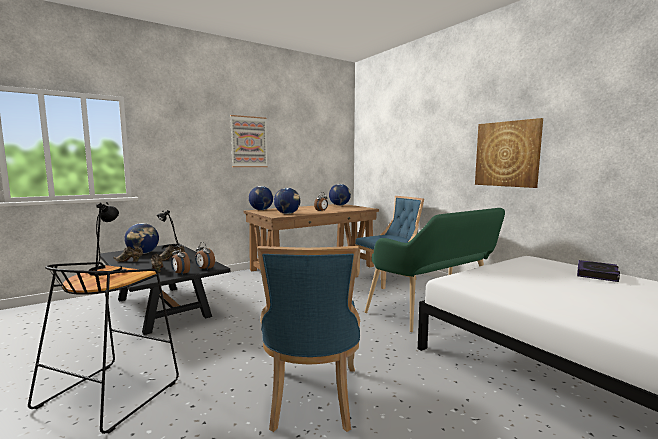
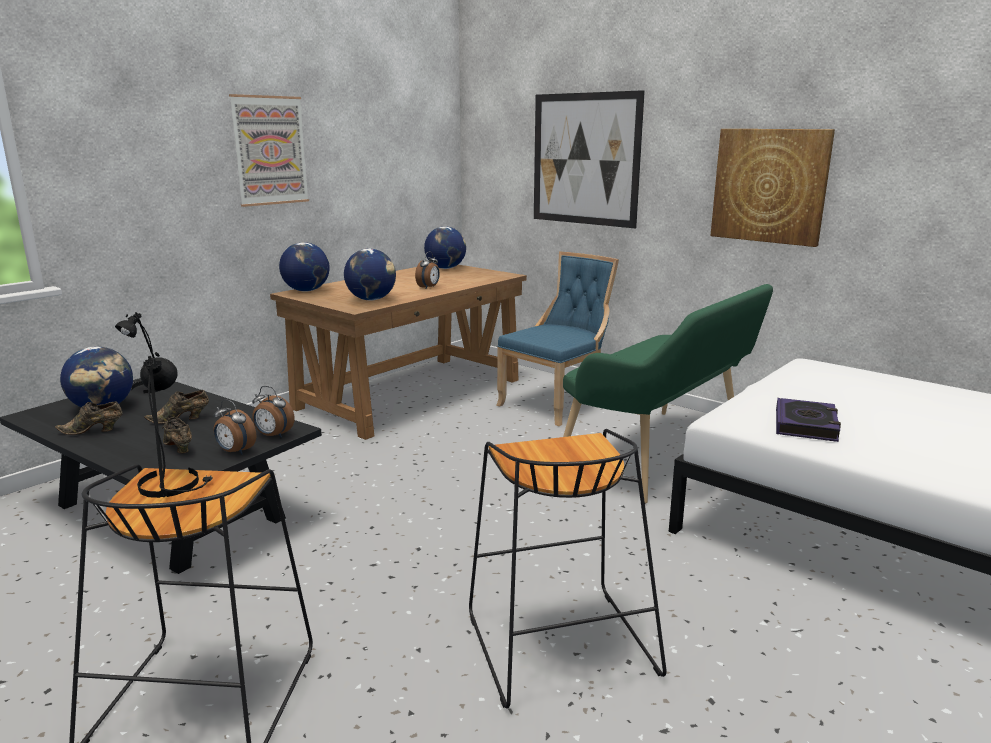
camera: 15 degrees left, 10 degrees up
(312, 399) = (557, 643): blue chair -> black stool
(410, 147) = (585, 159): none -> picture
(597, 274) = (914, 389): book -> book (805, 425)

